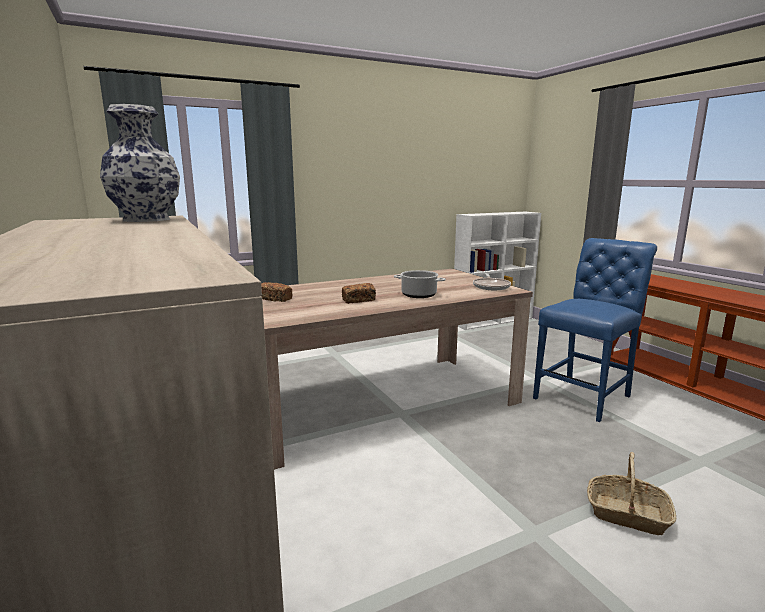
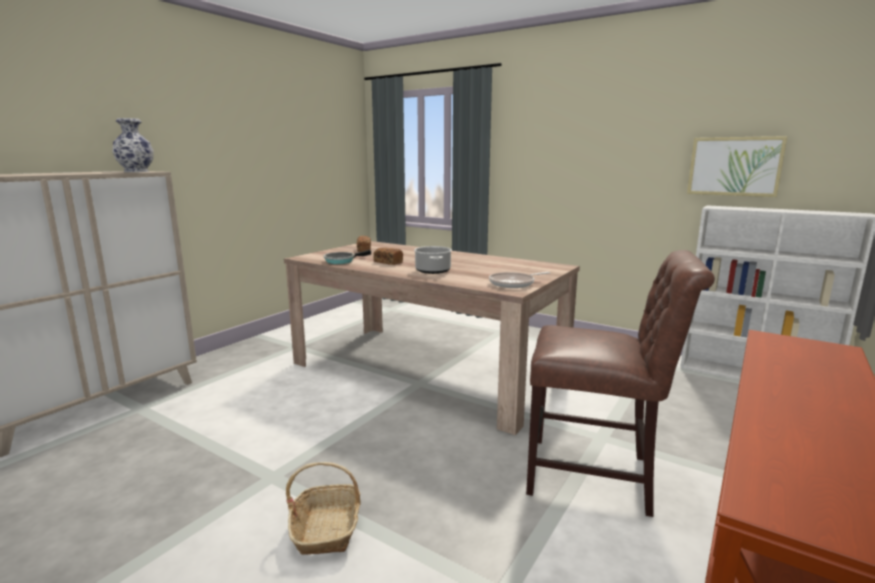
camera: 60 degrees right, 0 degrees up
(320, 312) = (342, 261): none -> frying pan
(467, 186) = (734, 166): none -> picture
(585, 395) = (597, 476): blue chair -> brown chair

